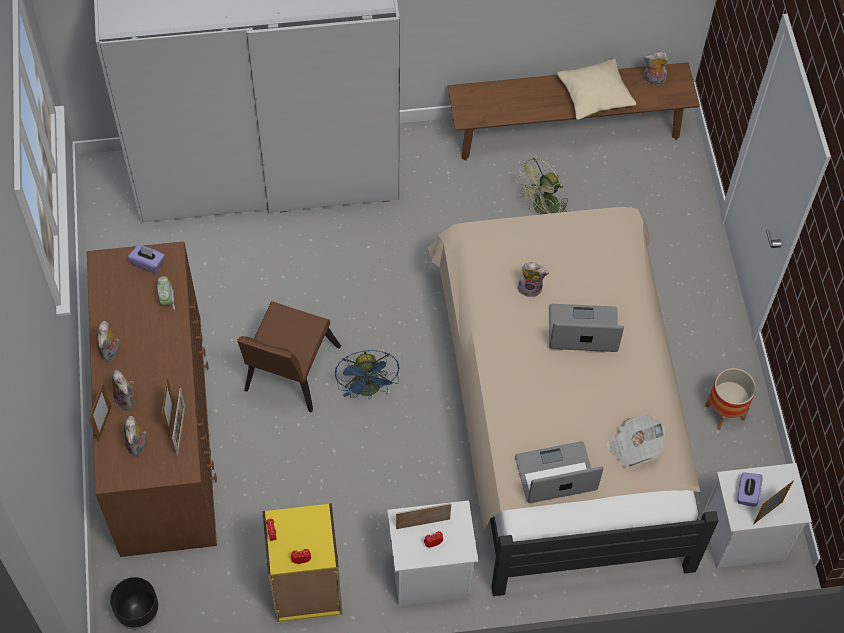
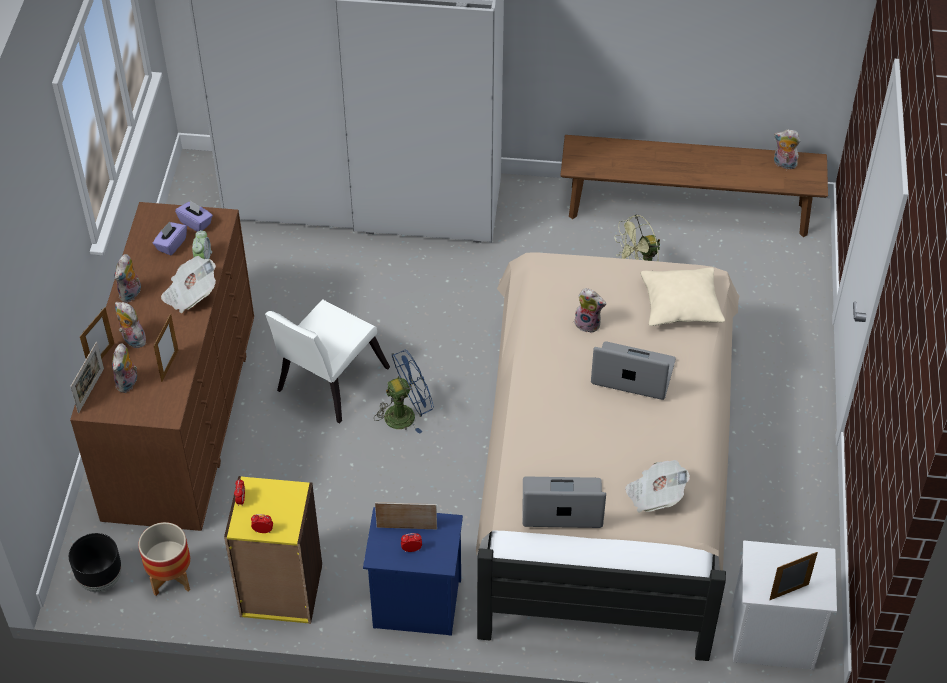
camera: 15 degrees right, 10 degrees down
(126, 399) = (132, 339): plush toy -> plush toy turned 150 degrees clockwise
(167, 340) = (190, 294): none -> newspaper
(181, 430) = (176, 378): picture frame -> picture frame (91, 390)
(288, 373) = (327, 383): brown chair -> white chair
(369, 389) = (406, 414): blue fan -> blue fan turned 120 degrees counterclockwise
(429, 575) = (414, 605): white nightstand -> blue nightstand
(594, 95) = (717, 168): beige pillow -> beige pillow (680, 305)
(725, 412) = (785, 508): planter -> planter (171, 579)
(747, 493) = (770, 568): purple tissue box -> purple tissue box (171, 244)

